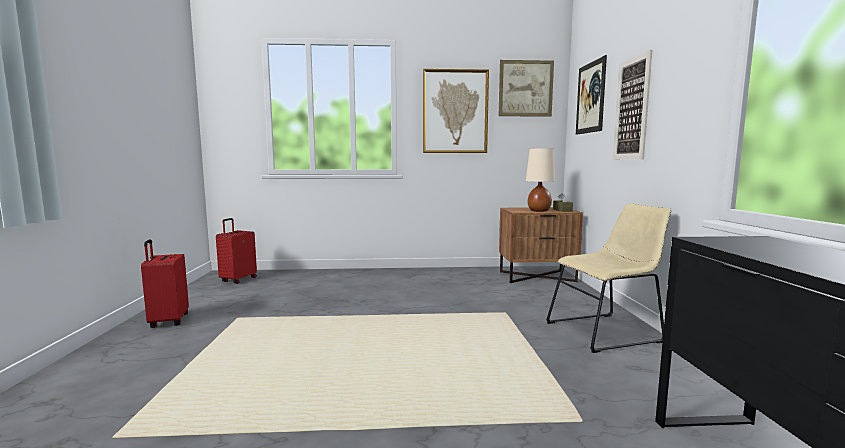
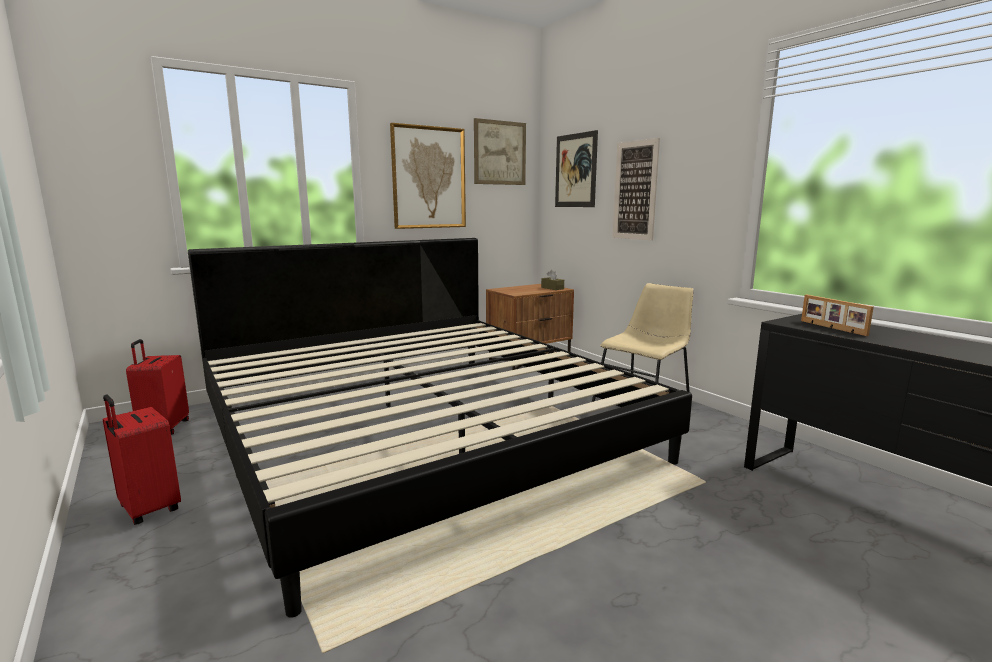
camera: 30 degrees left, 5 degrees up
(374, 313) = (421, 433): none -> bed
(539, 211) = (534, 291): beige table lamp -> none
(763, 249) = (832, 328): none -> picture frame

